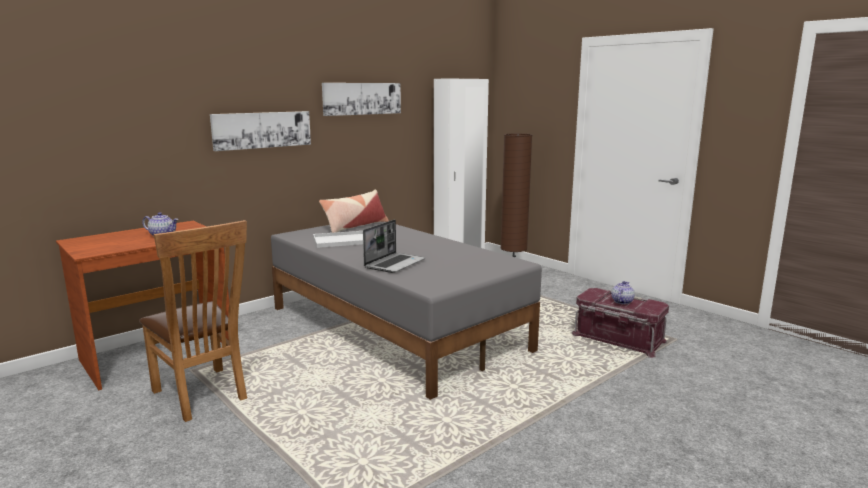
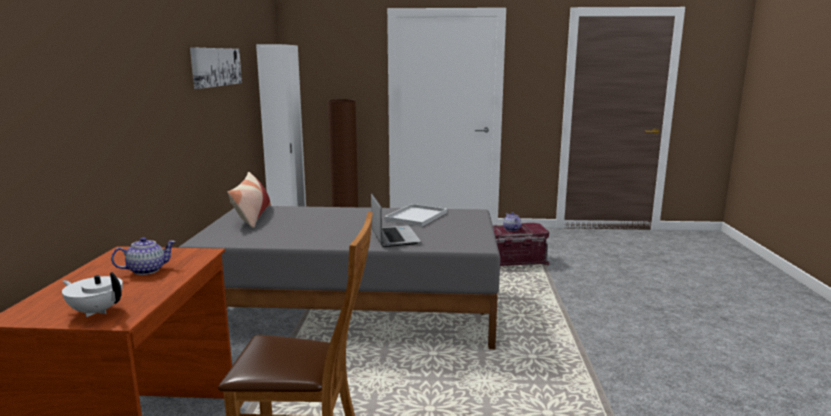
camera: 45 degrees left, 0 degrees up
(92, 247) = (96, 311): none -> white teapot
(262, 130) = (154, 110): picture -> none
(340, 241) = (280, 232): white tray -> white tray (416, 216)

